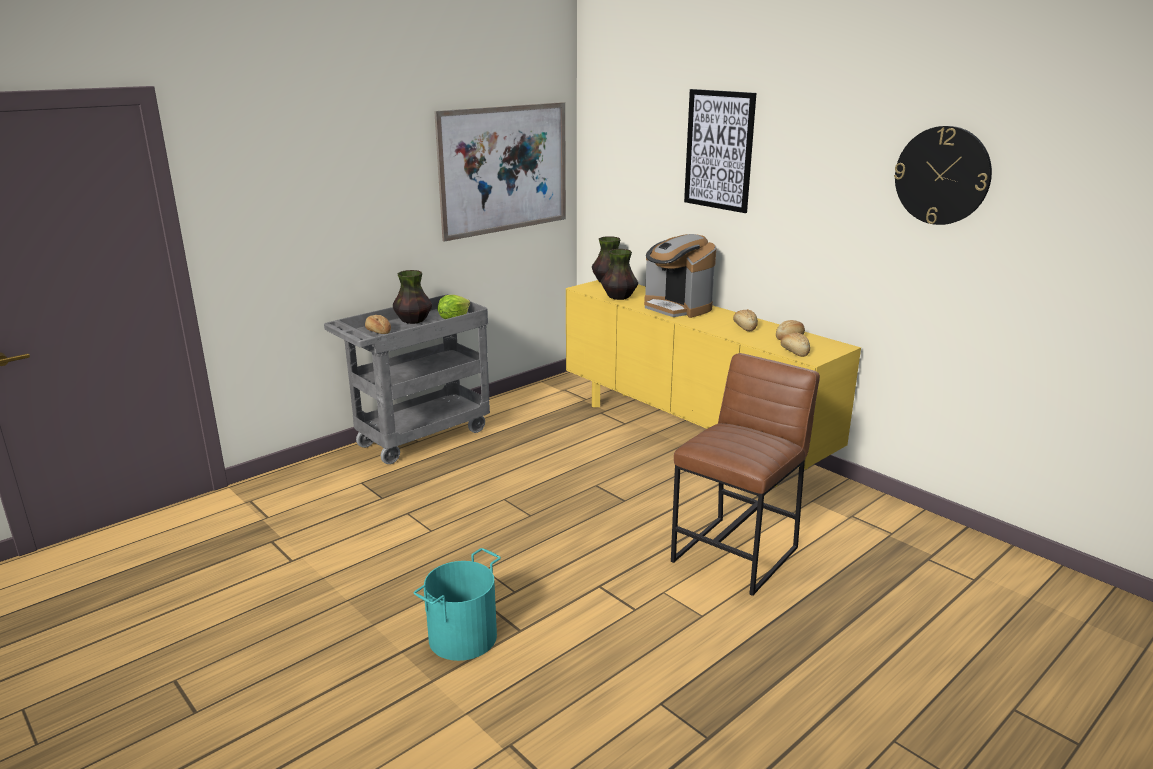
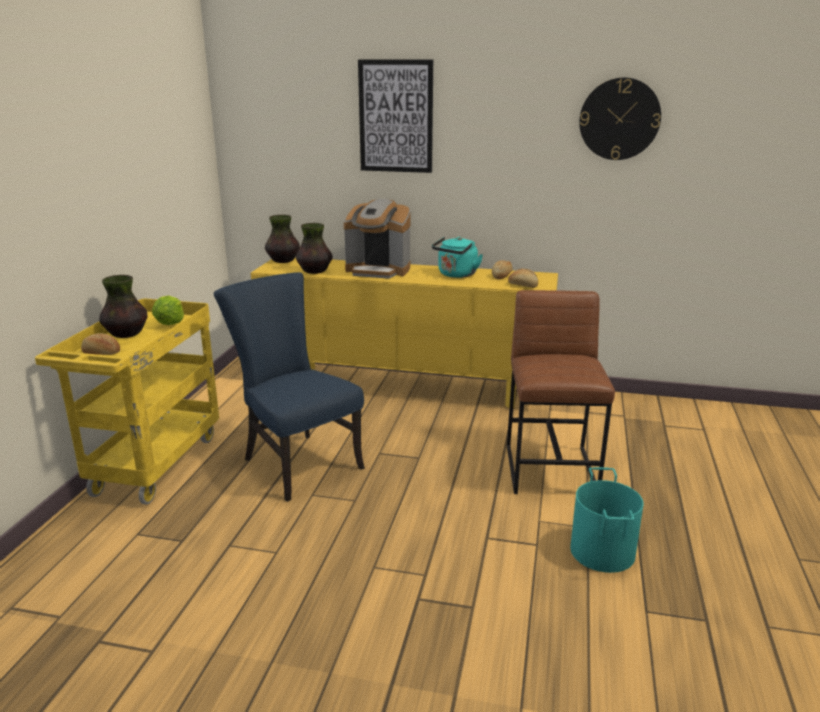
camera: 35 degrees left, 0 degrees up
(418, 440) = (153, 469): grey cart -> yellow cart
(462, 636) = (430, 639): turquoise bucket -> turquoise bucket (601, 551)
(504, 169) = (165, 154): picture -> none
(523, 469) = (297, 461): none -> blue chair
(744, 327) = (456, 275): bread -> turquoise kettle

